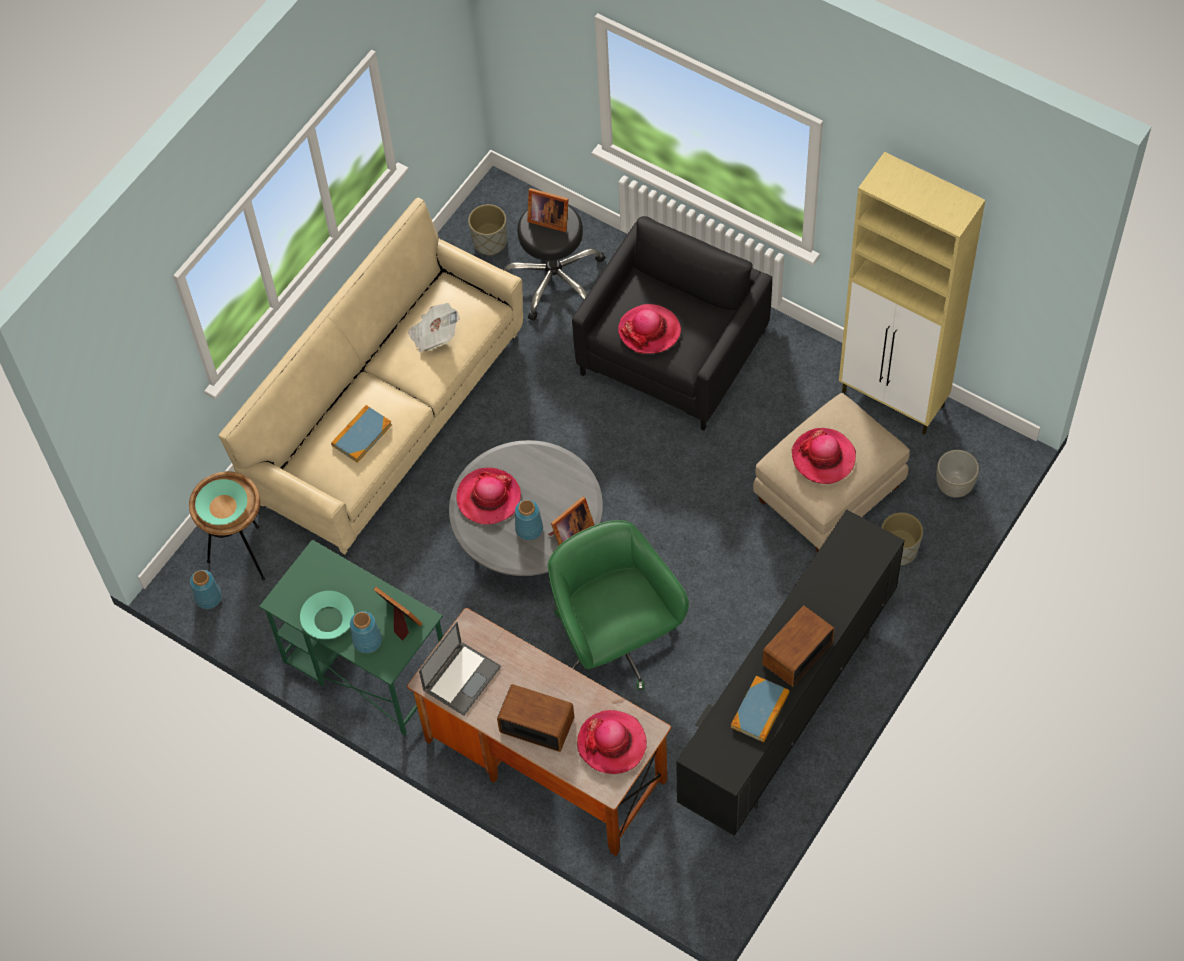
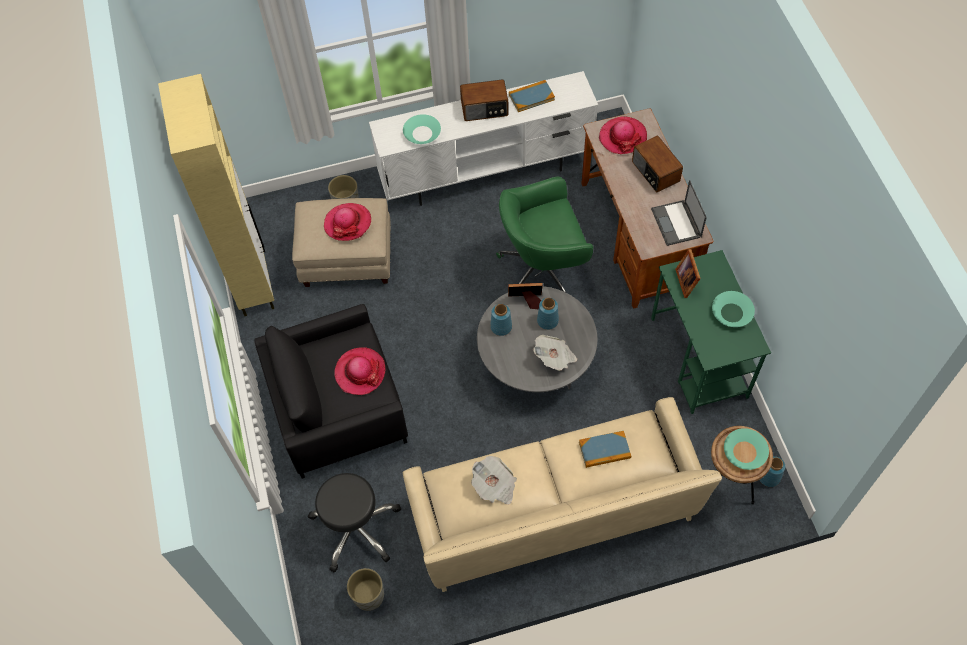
camera: 140 degrees left, 0 degrees up
(368, 641) = (716, 283): blue vase -> blue vase (501, 326)
(462, 677) = (676, 223): laptop -> laptop turned 90 degrees counterclockwise
(488, 498) = (554, 358): hat -> newspaper
(548, 219) = (340, 505): picture frame -> none
(614, 642) = (543, 268): green office chair -> green office chair turned 60 degrees clockwise
(787, 709) = (487, 173): black tv stand -> white tv stand
(832, 570) = (422, 133): none -> turquoise bowl
(954, 486) = (281, 214): grey planter -> none

